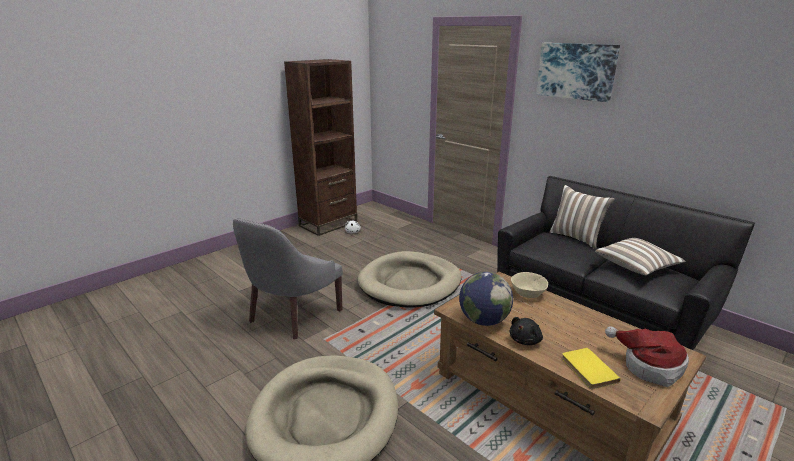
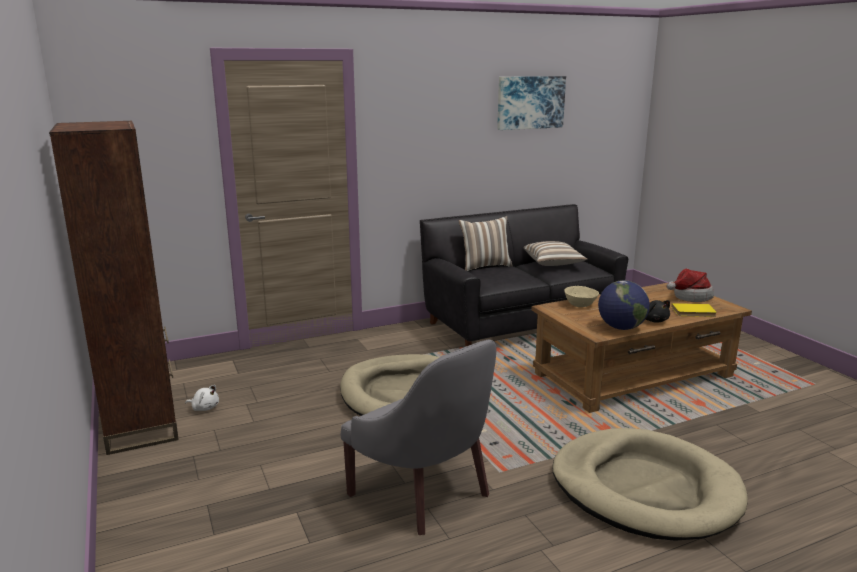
camera: 70 degrees left, 5 degrees down
(576, 71) = (424, 106): picture -> picture (530, 102)

